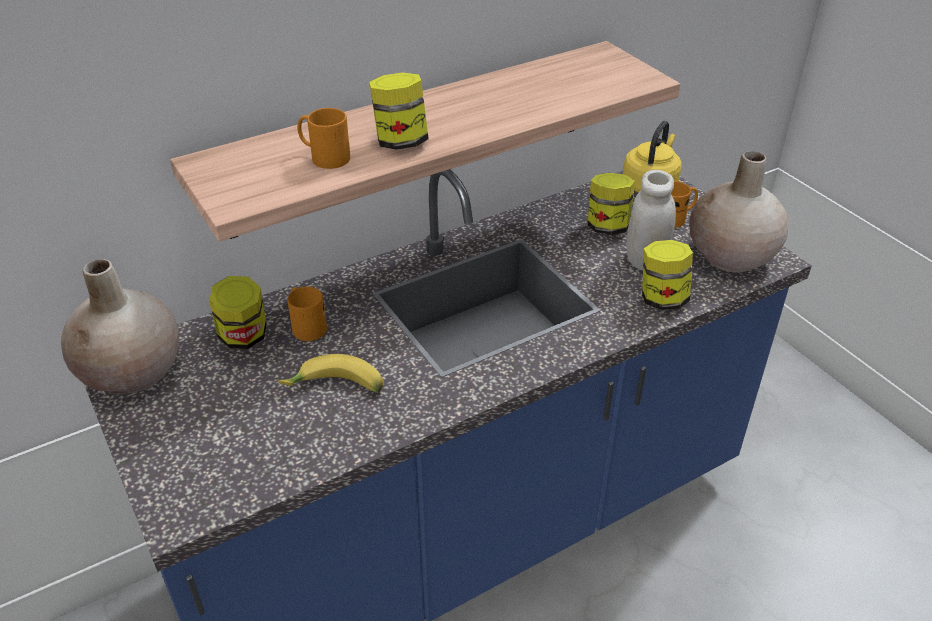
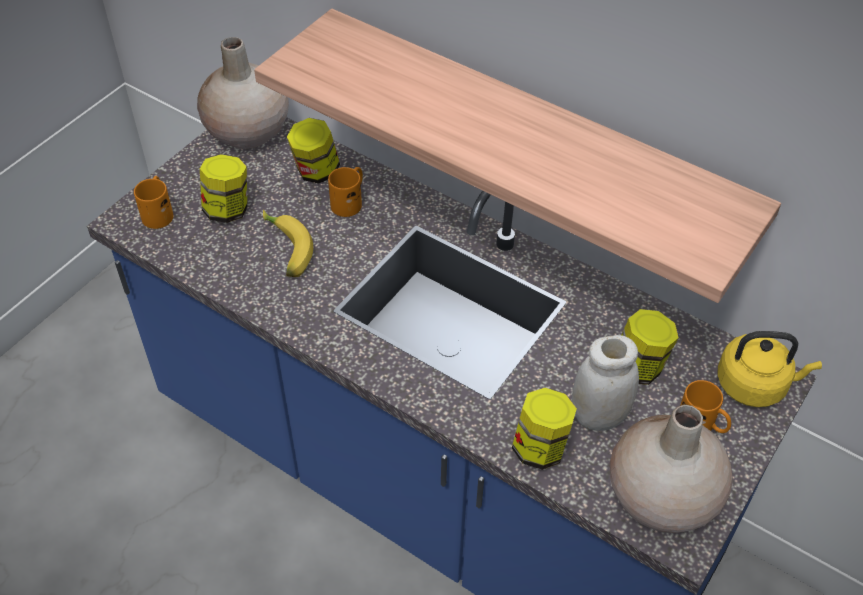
camera: 65 degrees right, 10 degrees up
(323, 157) = (384, 85): orange mug -> orange mug (158, 212)
(400, 142) = (439, 120): jar -> jar (228, 209)

